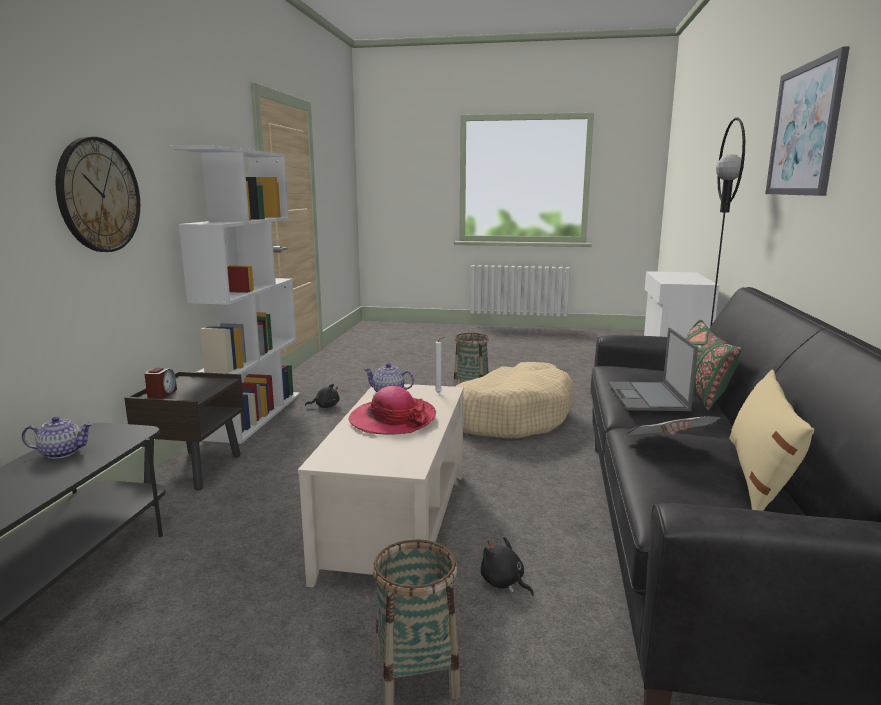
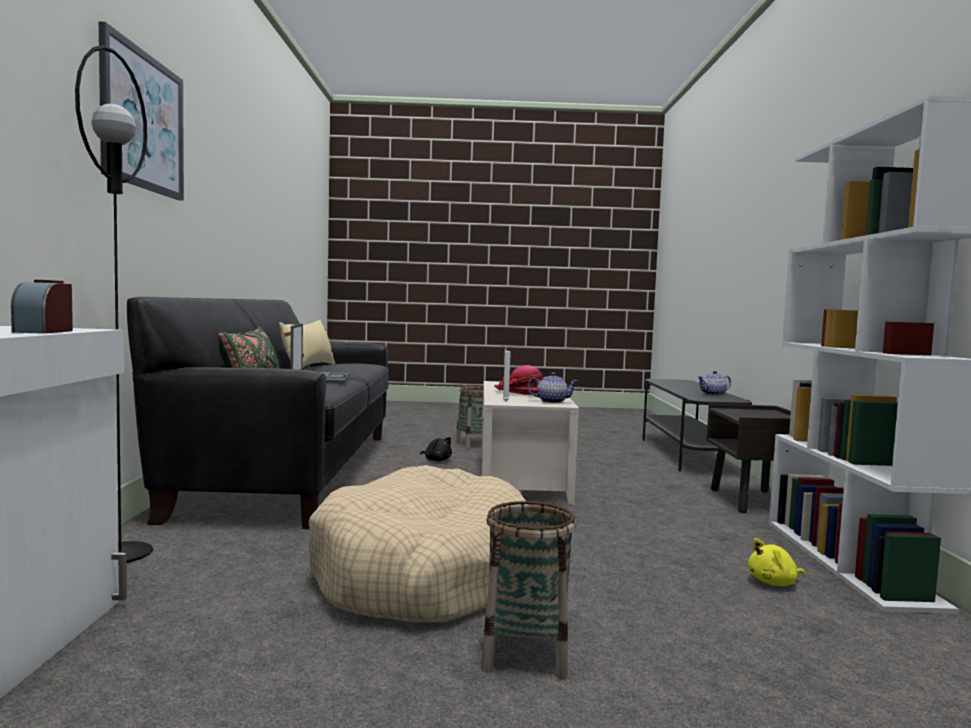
camera: 170 degrees right, 10 degrees down
(98, 195) = (800, 229): wall clock -> none
(162, 394) = (765, 412): alarm clock -> alarm clock (44, 331)
(325, 406) = (774, 583): black plush toy -> yellow plush toy
(667, 449) = (345, 369): newspaper -> none

